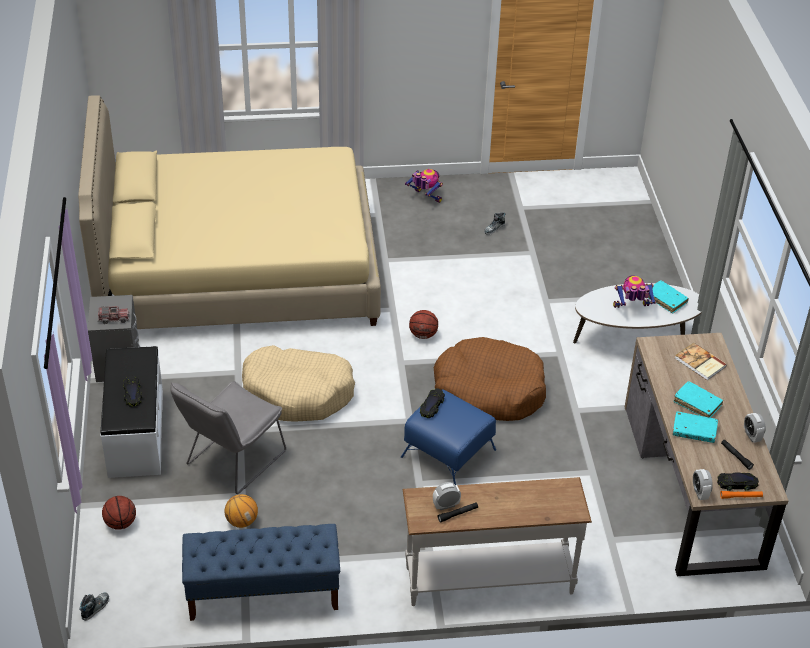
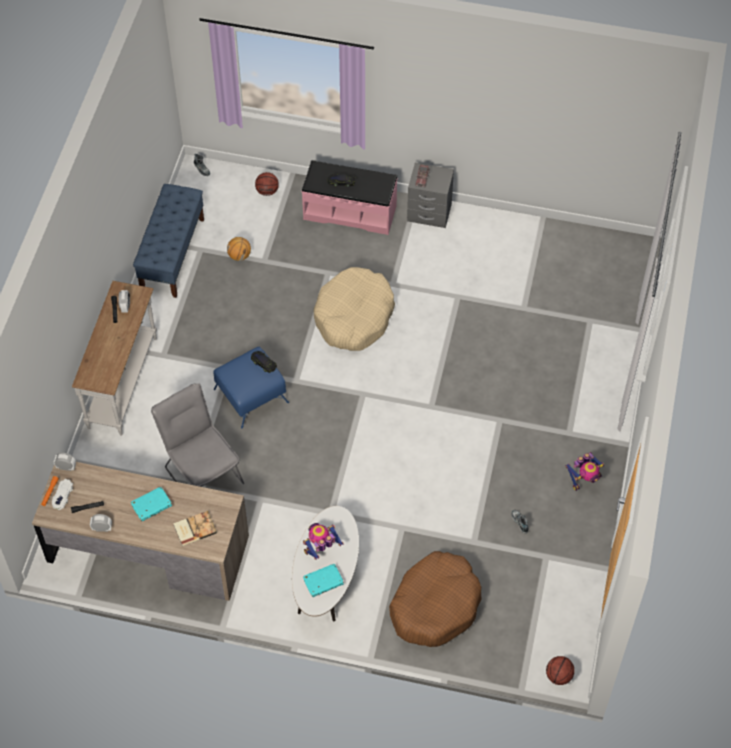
camera: 110 degrees right, 15 degrees up
(135, 433) = (350, 212): white bench -> pink bench
(231, 462) = (298, 261): grey chair -> grey chair (201, 471)
(238, 271) = (518, 309): beige bed -> none
(423, 335) = (390, 419): basketball -> basketball (558, 676)
(489, 391) = (306, 445): brown dog bed -> brown dog bed (435, 605)
(631, 309) = (321, 549): toy robot -> toy robot turned 135 degrees counterclockwise
(694, 431) = (125, 491): turquoise book -> none
(737, 484) = (62, 496): black toy car -> white toy car

